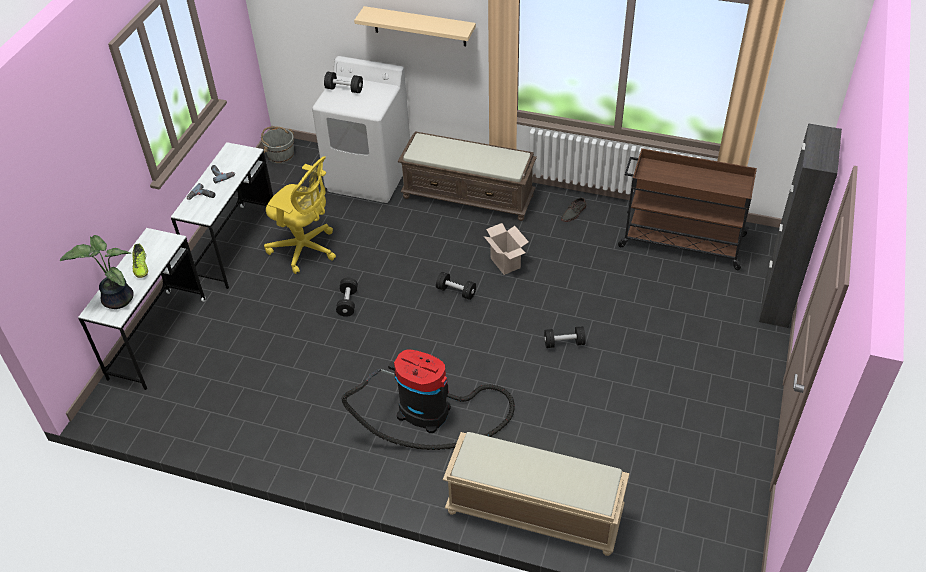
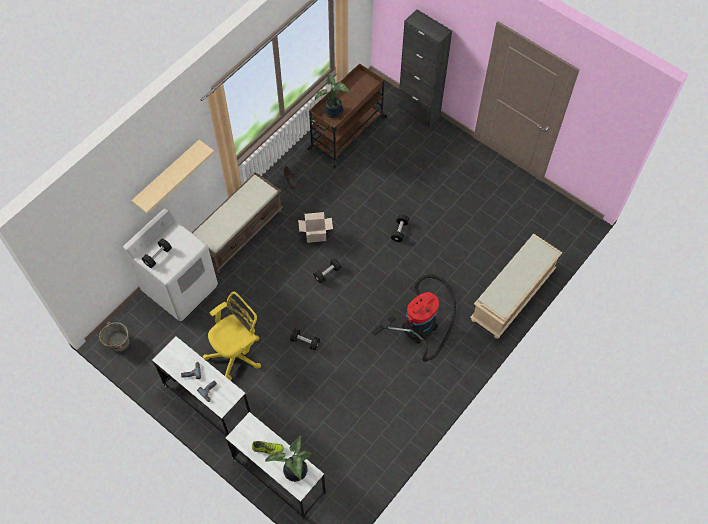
camera: 70 degrees left, 15 degrees up
(661, 175) = (333, 112): none -> potted plant

